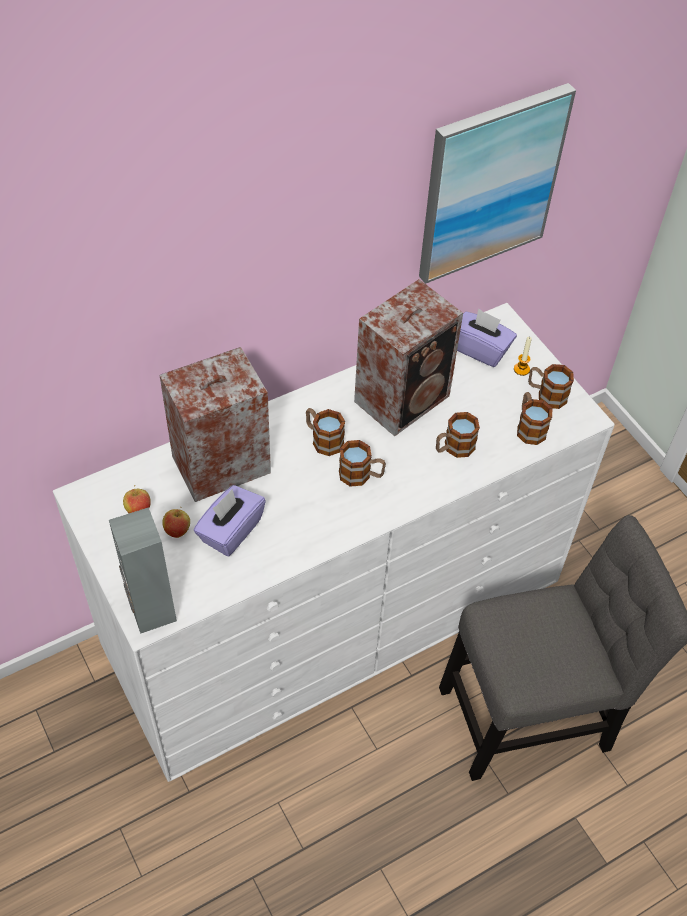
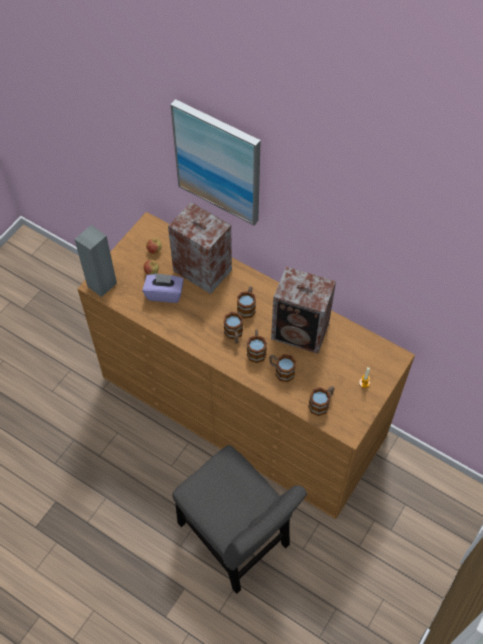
camera: 65 degrees right, 5 degrees up
(335, 611) = (242, 406): white dresser -> brown dresser
(480, 349) = (365, 355): purple tissue box -> none
(490, 183) = (411, 275): picture -> picture (218, 162)
(546, 394) = (353, 403): mug -> mug (256, 350)

